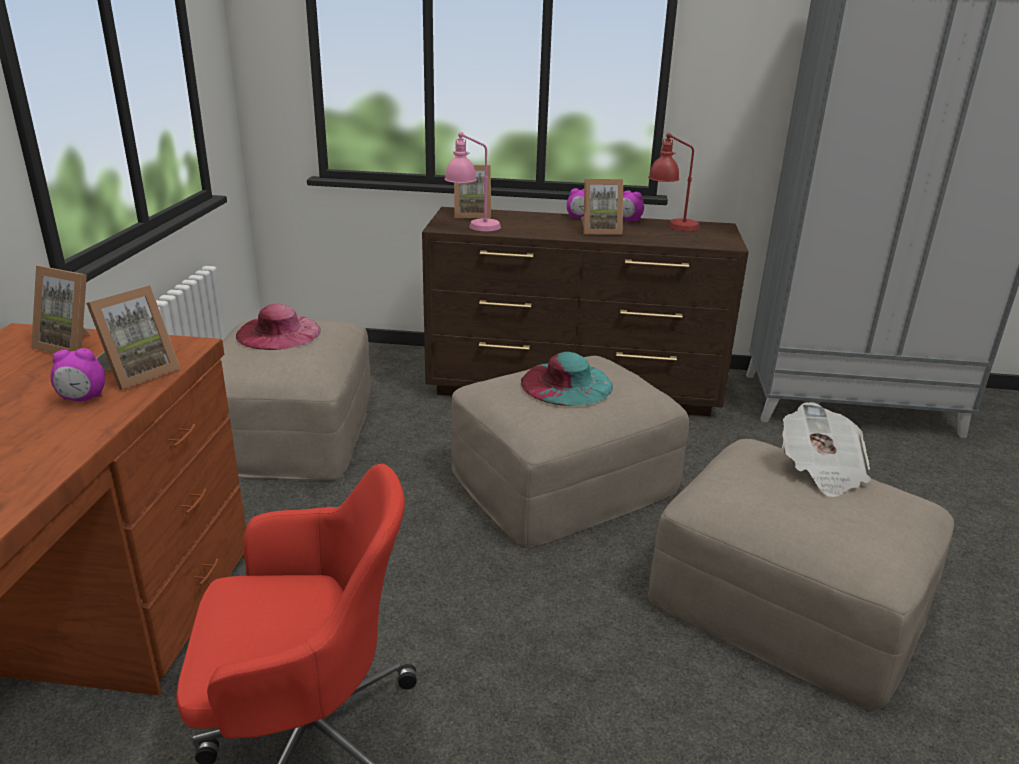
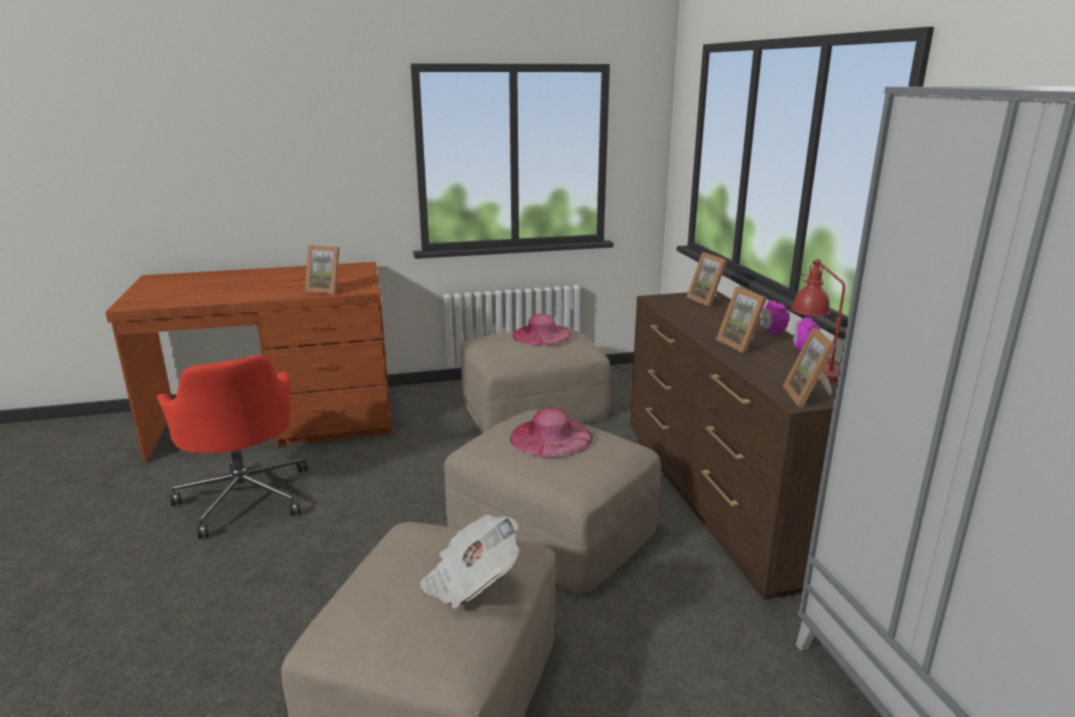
camera: 70 degrees right, 5 degrees down
(73, 345) = (353, 275): picture frame -> picture frame (810, 397)
(83, 399) = (294, 289): alarm clock -> none
(473, 228) = (669, 306): pink table lamp -> none
(566, 384) = (551, 437): turquoise hat -> pink hat

